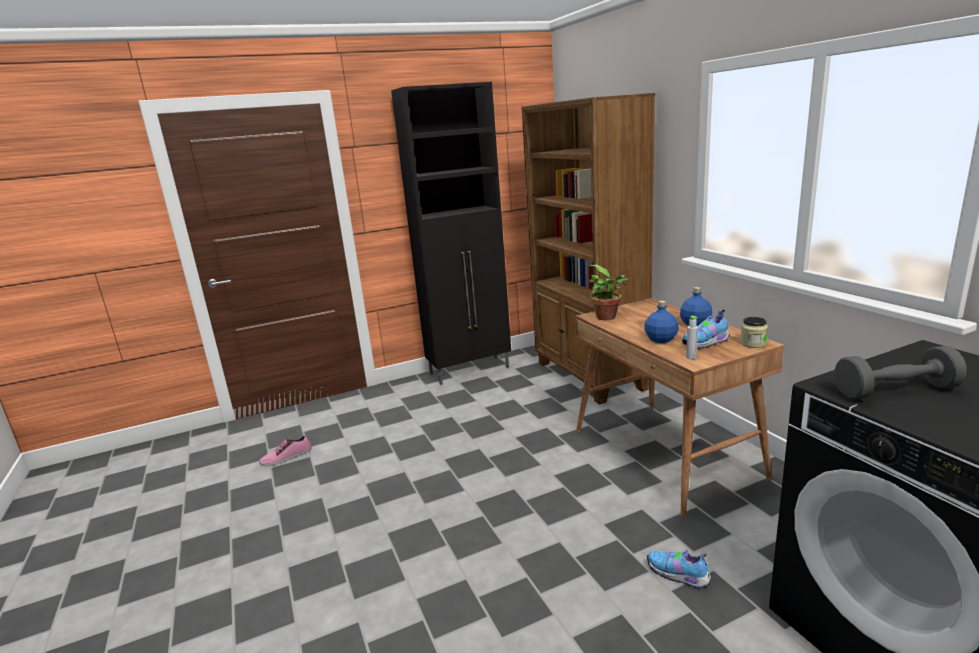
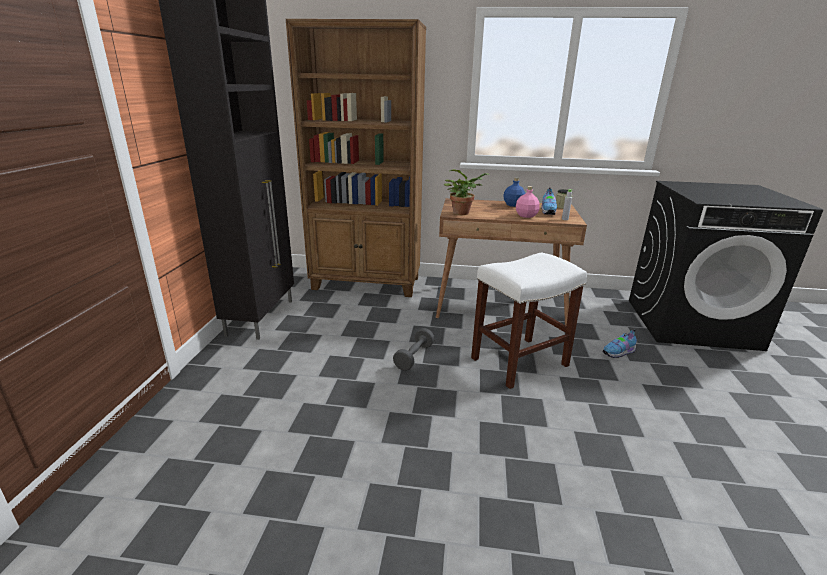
camera: 60 degrees left, 5 degrees up
(286, 457) = (236, 492): shoe -> none
(554, 507) = (519, 362): none -> white stool
(661, 340) = (526, 216): blue bottle -> pink bottle
(895, 391) = (717, 196): grey dumbbell -> grey dumbbell (414, 357)

